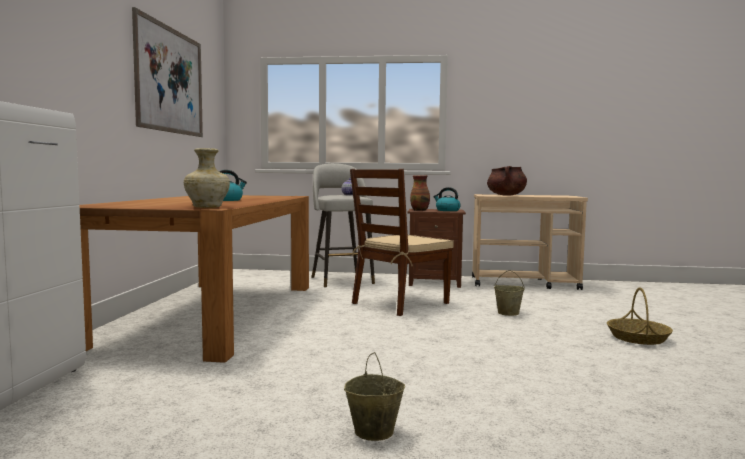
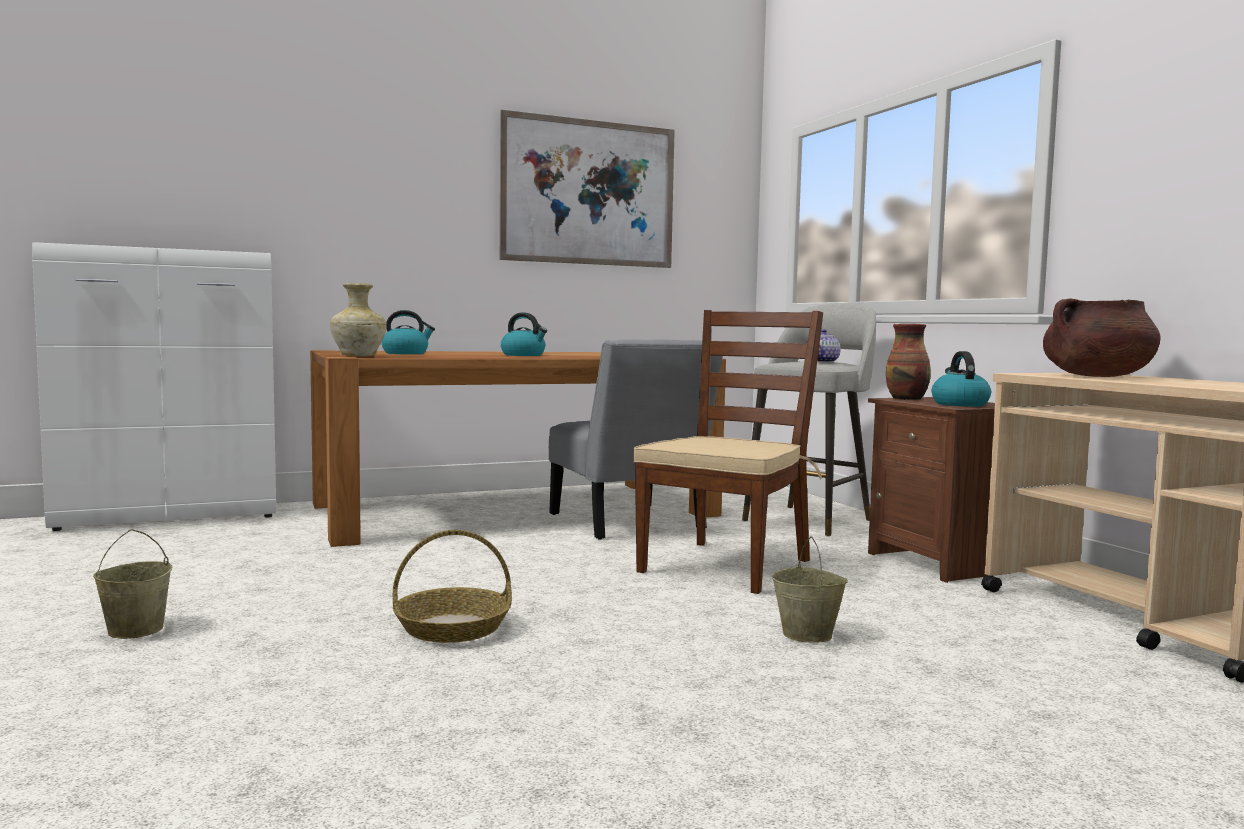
camera: 60 degrees right, 0 degrees up
(164, 204) = (406, 353): none -> kettle
(294, 301) = (629, 523): none -> grey chair
(399, 303) = (726, 565): brown chair -> brown chair turned 105 degrees clockwise
(638, 338) = (808, 770): basket -> basket (452, 628)

